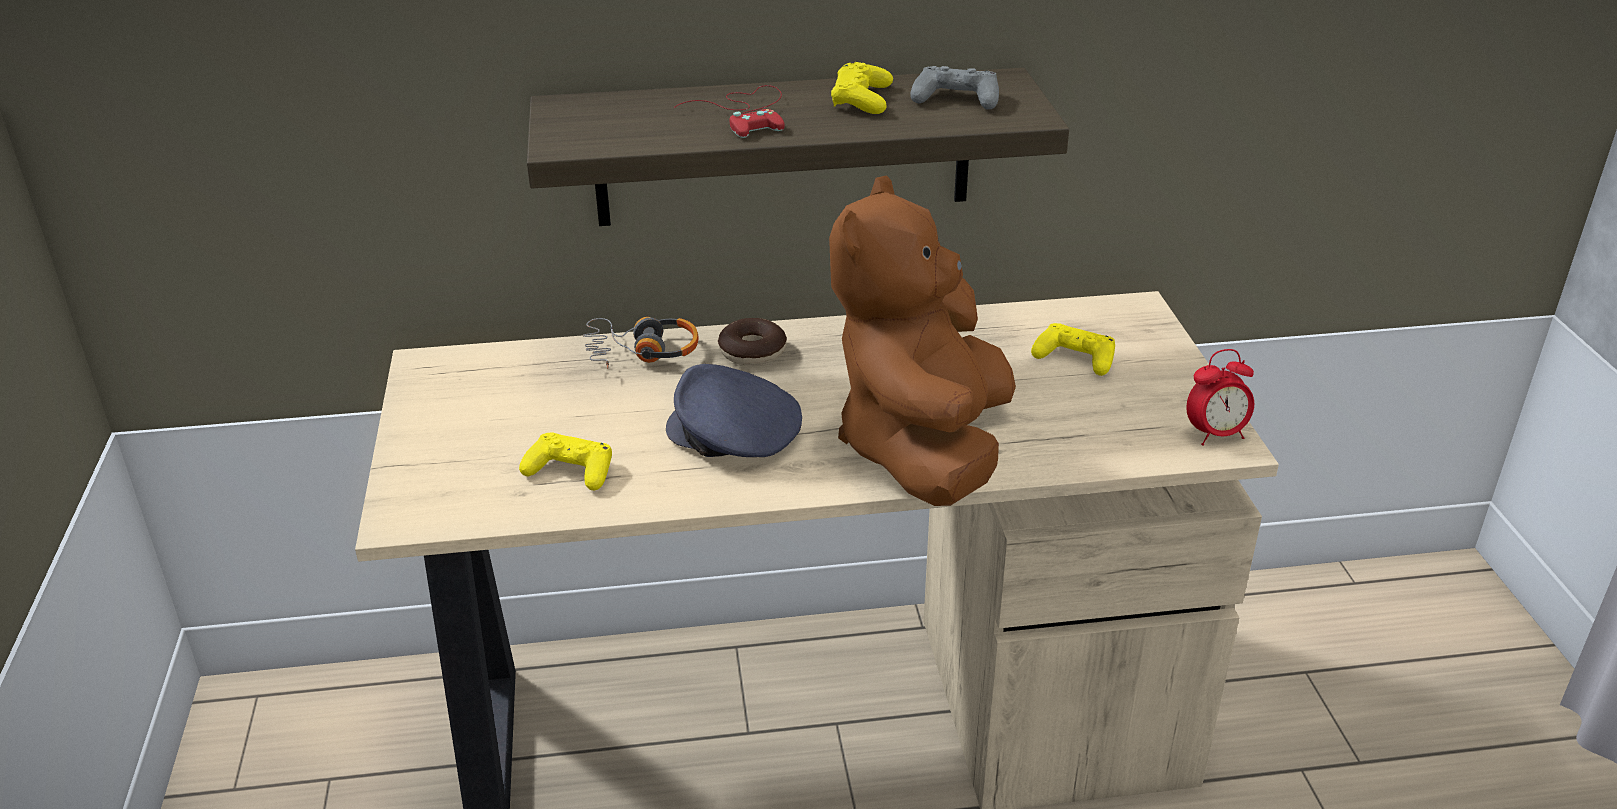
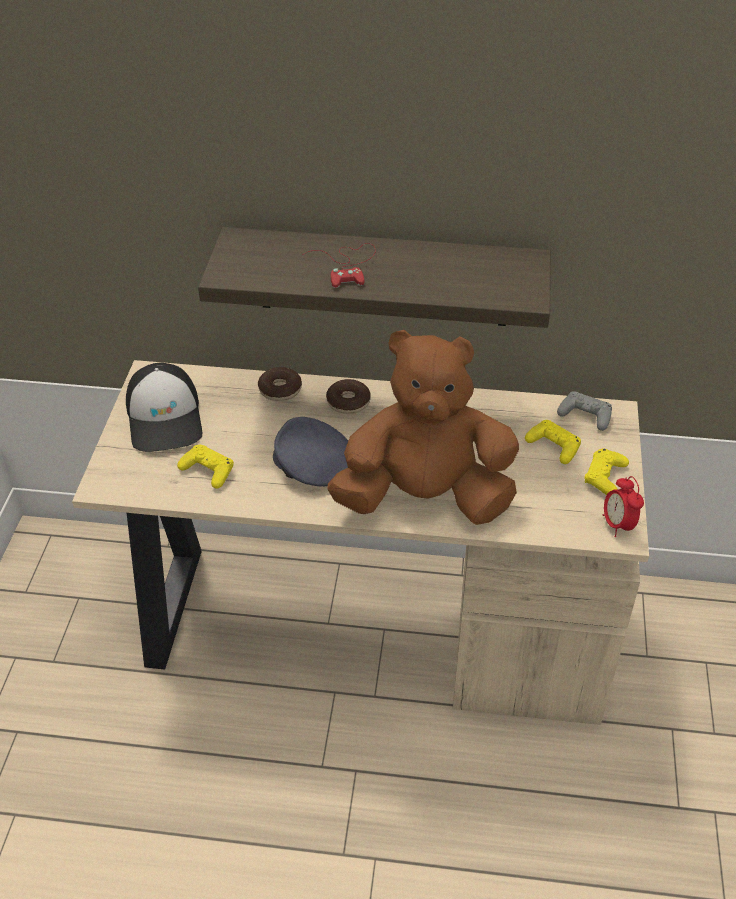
camera: 15 degrees right, 10 degrees up
(474, 414) = (165, 418): none -> cap
(642, 352) = (280, 390): headphones -> donut
(862, 99) = (426, 264): yellow game controller -> yellow game controller (605, 477)
(924, 449) = (425, 498): brown plush toy -> brown plush toy turned 60 degrees clockwise
(956, 99) = (488, 274): grey game controller -> grey game controller (585, 415)
(1215, 435) = (618, 525): alarm clock -> alarm clock turned 75 degrees clockwise

